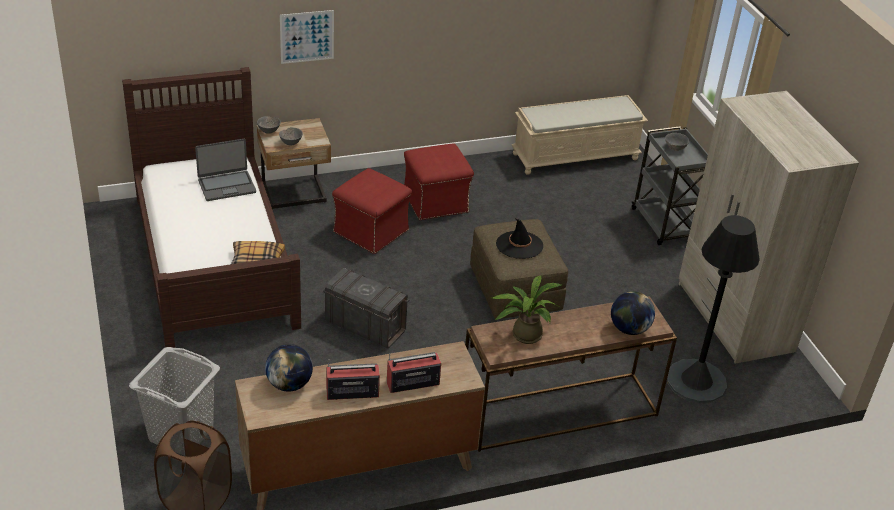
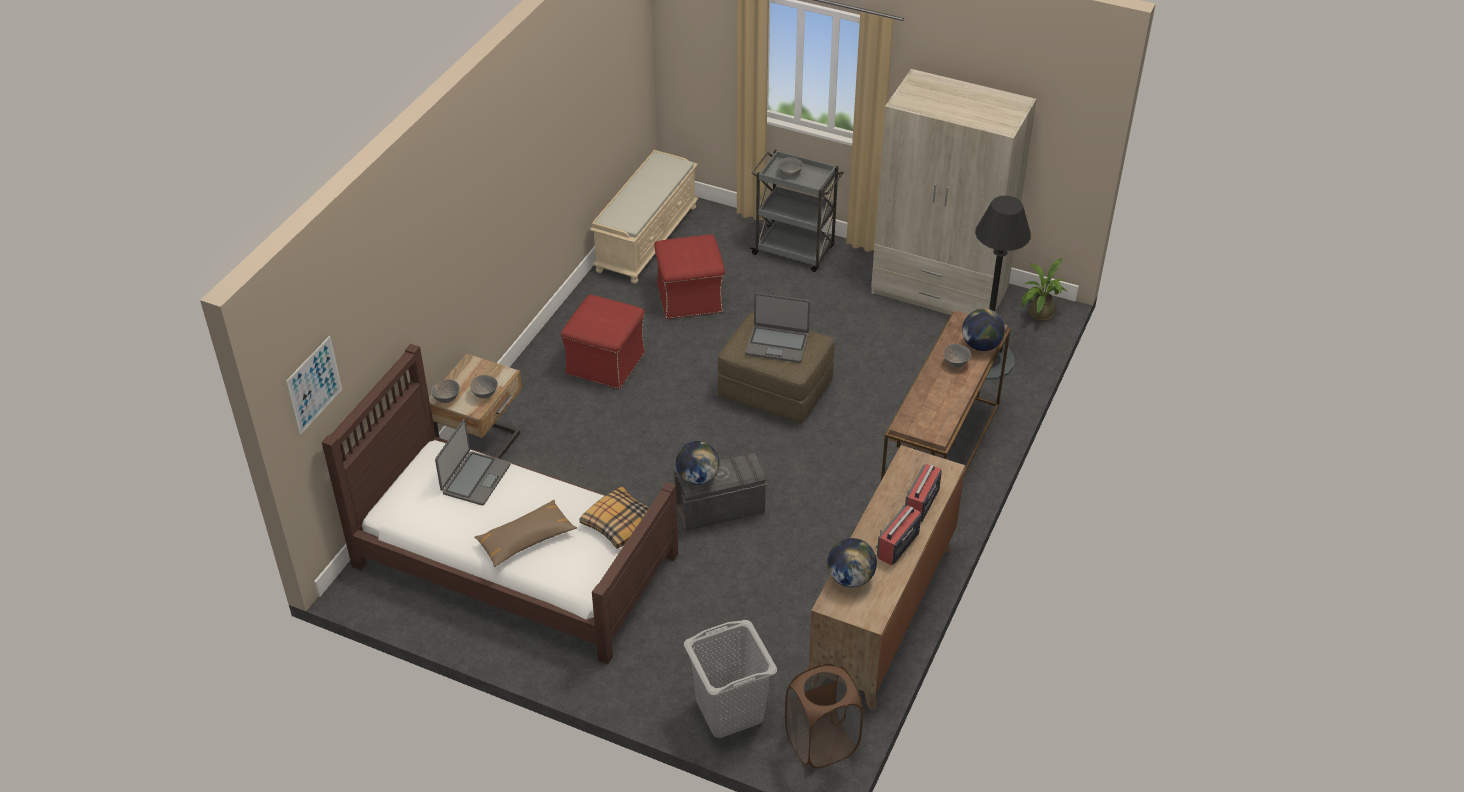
camera: 45 degrees left, 5 degrees up
(196, 234) = (525, 539): none -> brown pillow
(307, 36) = (441, 274): picture -> picture (314, 385)
(348, 281) = (697, 477): none -> globe
(371, 231) = (598, 429): red ottoman -> red ottoman (690, 298)
(519, 245) = (777, 344): black hat -> laptop
(523, 334) = (929, 406): potted plant -> potted plant (1038, 315)
(589, 325) = (955, 363): none -> grey bowl

